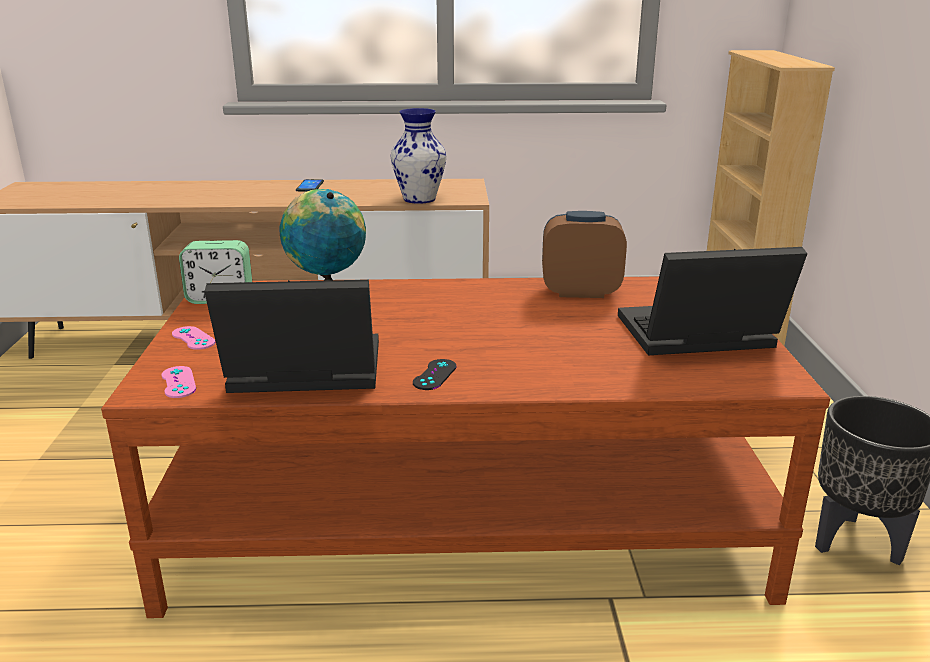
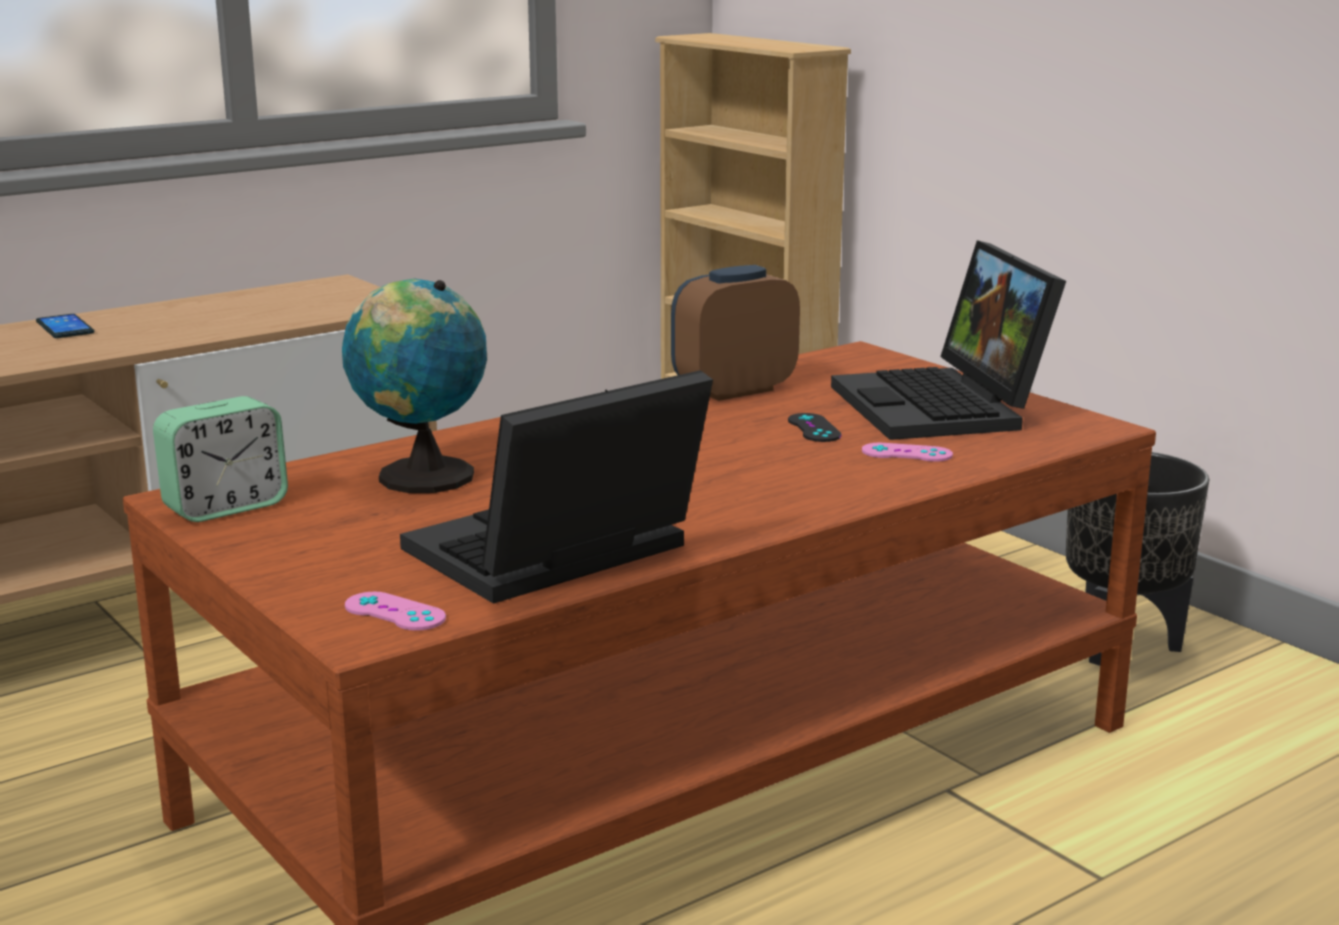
camera: 35 degrees left, 5 degrees down
(193, 338) = (296, 561): pink game controller -> pink game controller (907, 453)
(418, 199) = (305, 317): vase -> none
(434, 375) = (728, 513): black game controller -> black game controller (814, 428)
(695, 337) = (945, 407): laptop -> laptop turned 60 degrees counterclockwise

